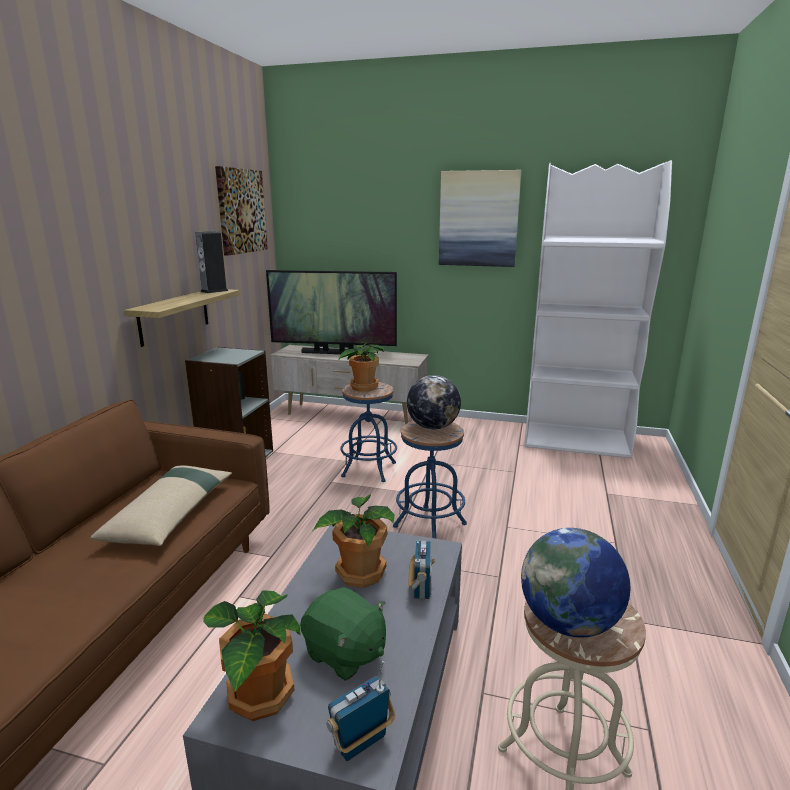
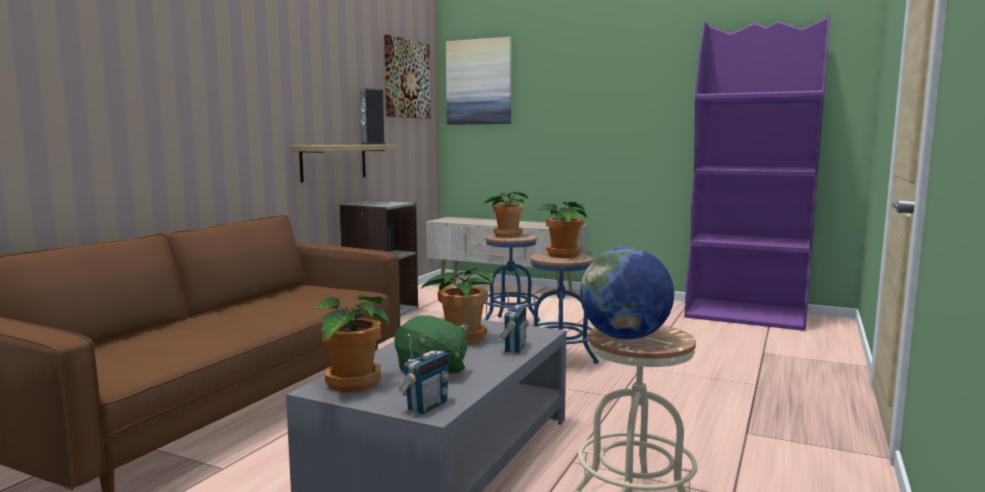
camera: 10 degrees right, 10 degrees down
(171, 514) = (306, 305): beige pillow -> none
(334, 352) = (489, 221): television -> none
(361, 742) = (427, 406): radio -> radio turned 150 degrees clockwise
(433, 427) = (563, 255): globe -> potted plant
(478, 219) = (638, 83): picture -> picture (479, 82)
(576, 440) = (746, 316): white bookcase -> purple bookcase

